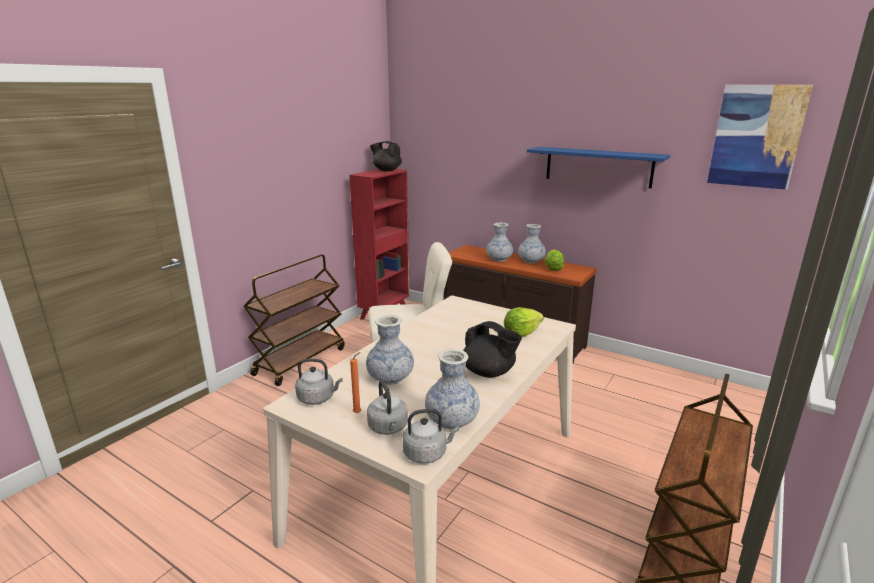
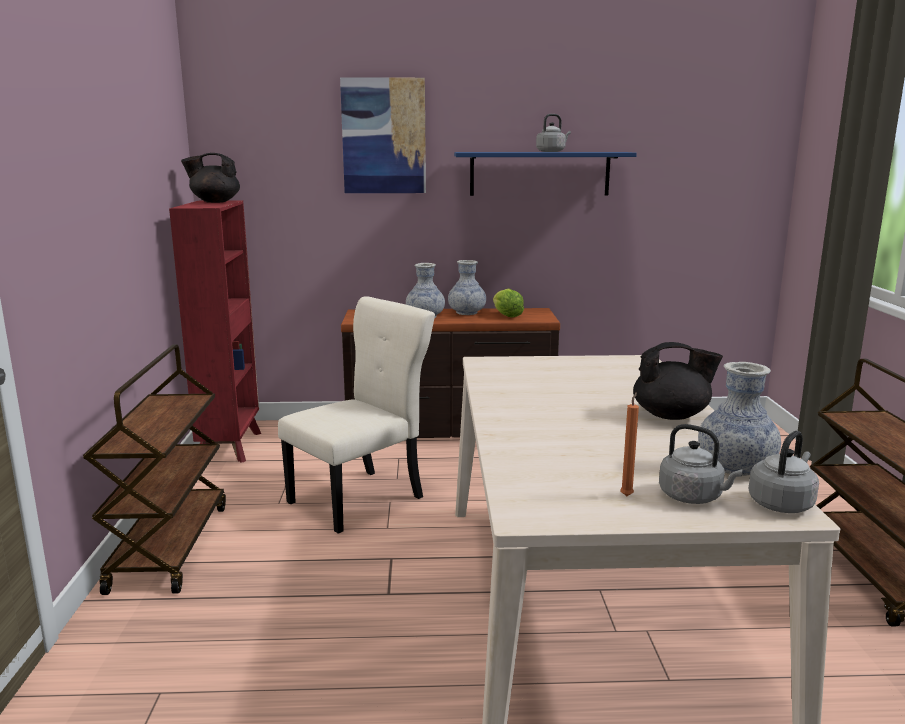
camera: 35 degrees left, 5 degrees down
(318, 398) = (545, 499): grey kettle -> grey kettle (552, 151)
(390, 378) = (582, 451): vase -> none
(521, 333) = (623, 374): lettuce -> none
(756, 136) = (714, 125): picture -> picture (384, 136)

